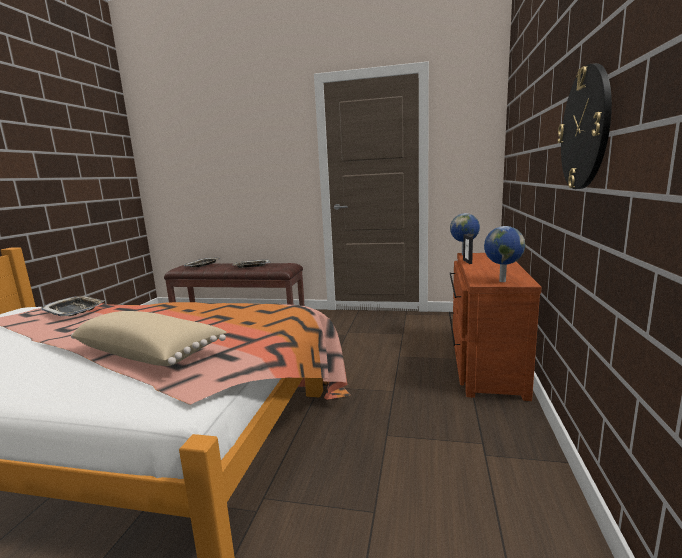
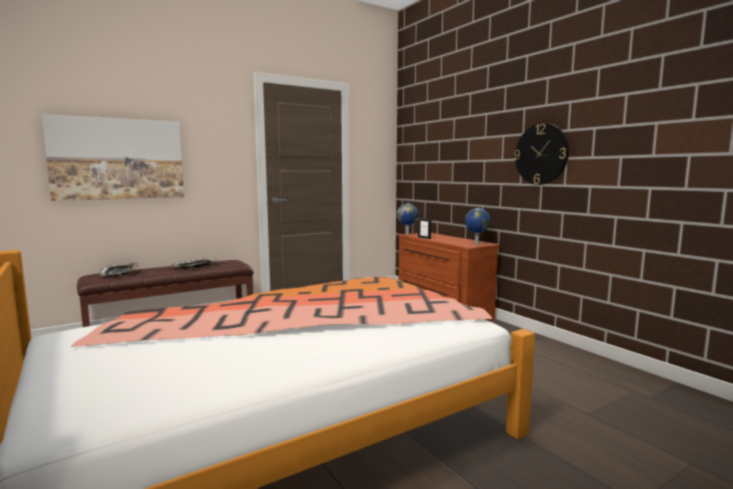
camera: 45 degrees left, 5 degrees down
(74, 310) = (174, 315): tray -> none
(151, 353) = (386, 312): beige pillow -> none
(207, 173) = (118, 159): none -> picture

